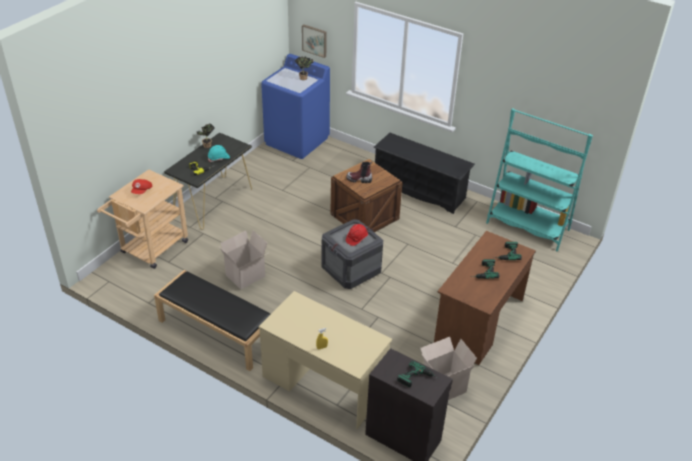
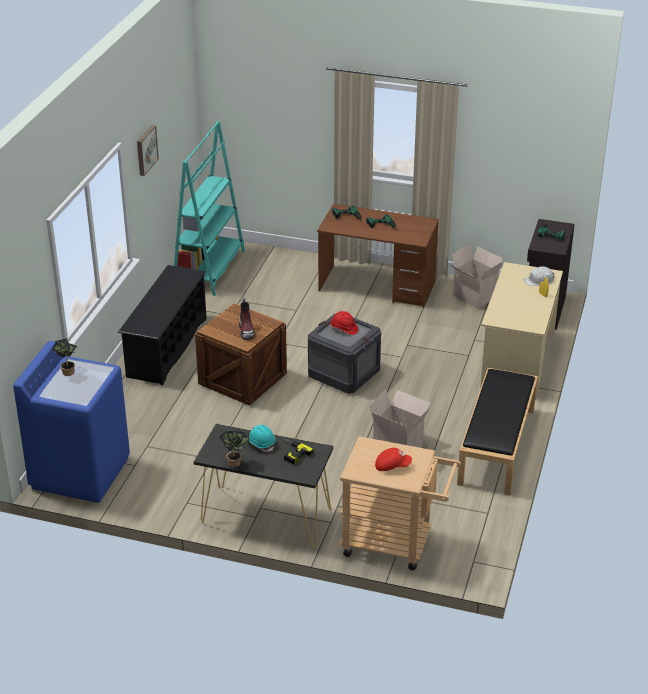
camera: 105 degrees left, 5 degrees down
(315, 40) = (25, 328): picture -> picture (145, 150)
(348, 353) = (539, 280): none -> white hard hat

